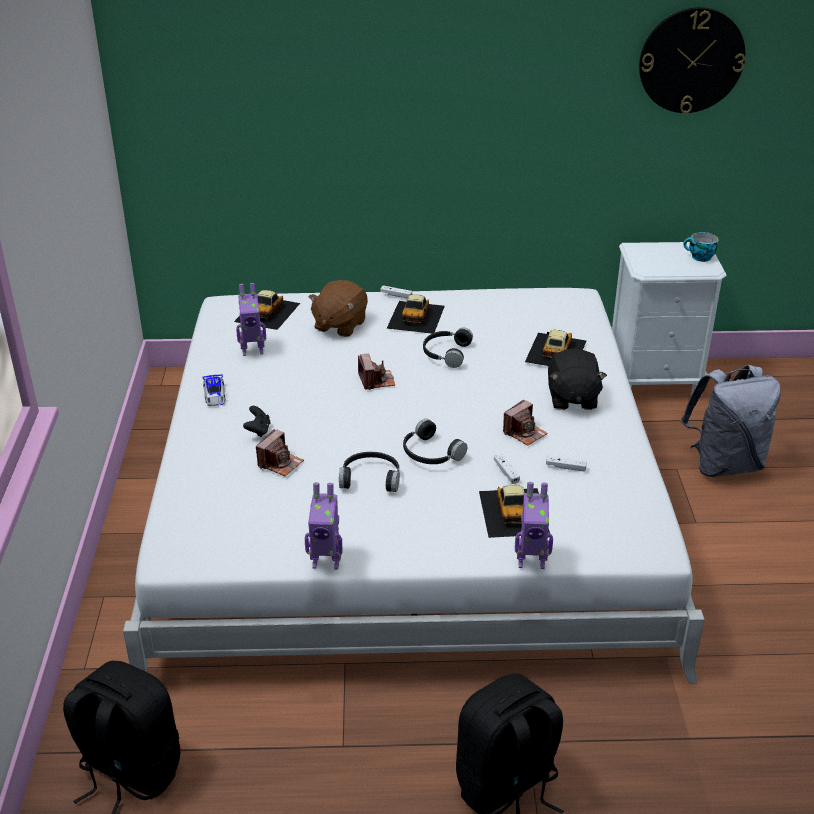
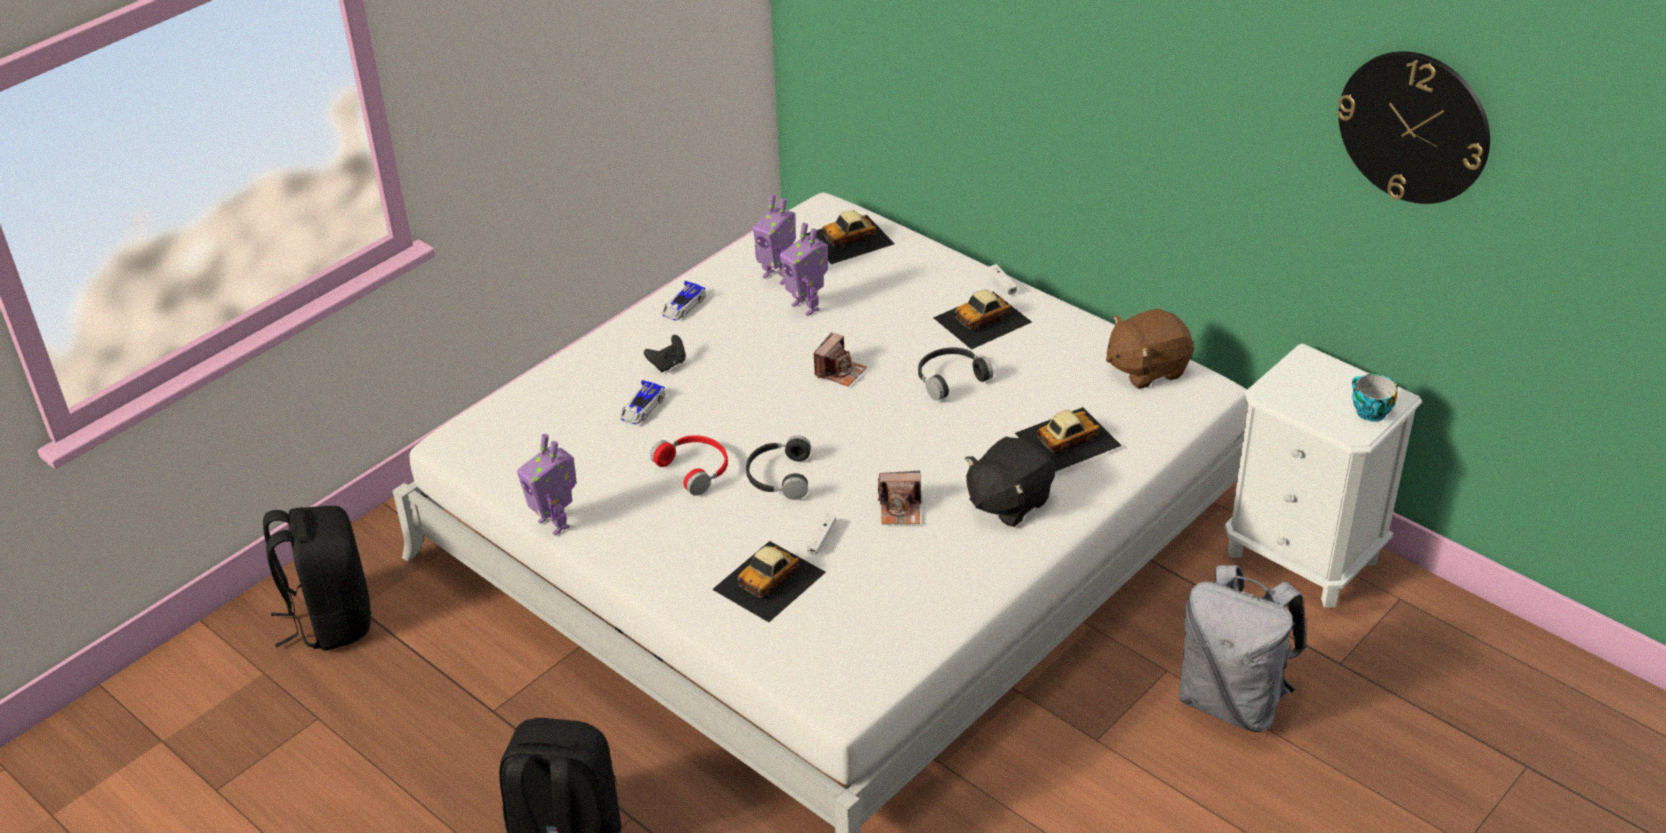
camera: 45 degrees right, 5 degrees up
(280, 463) = (642, 408): camera -> toy car
(339, 325) = (897, 290): brown plush toy -> brown plush toy (1146, 368)
(371, 478) = (695, 469): black headphones -> red headphones
(531, 561) = (714, 635): toy robot -> toy robot (807, 306)
(565, 467) = (885, 569): white game controller -> none

